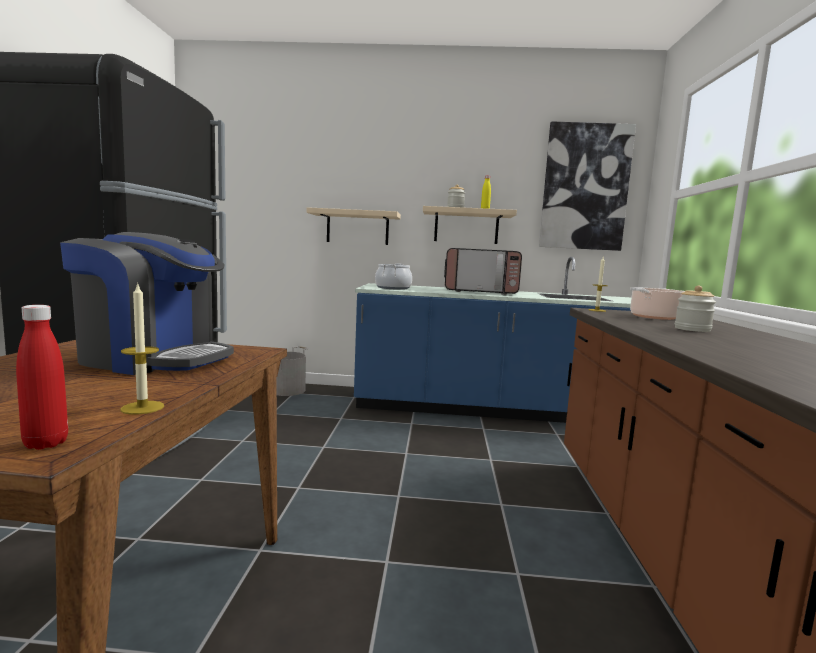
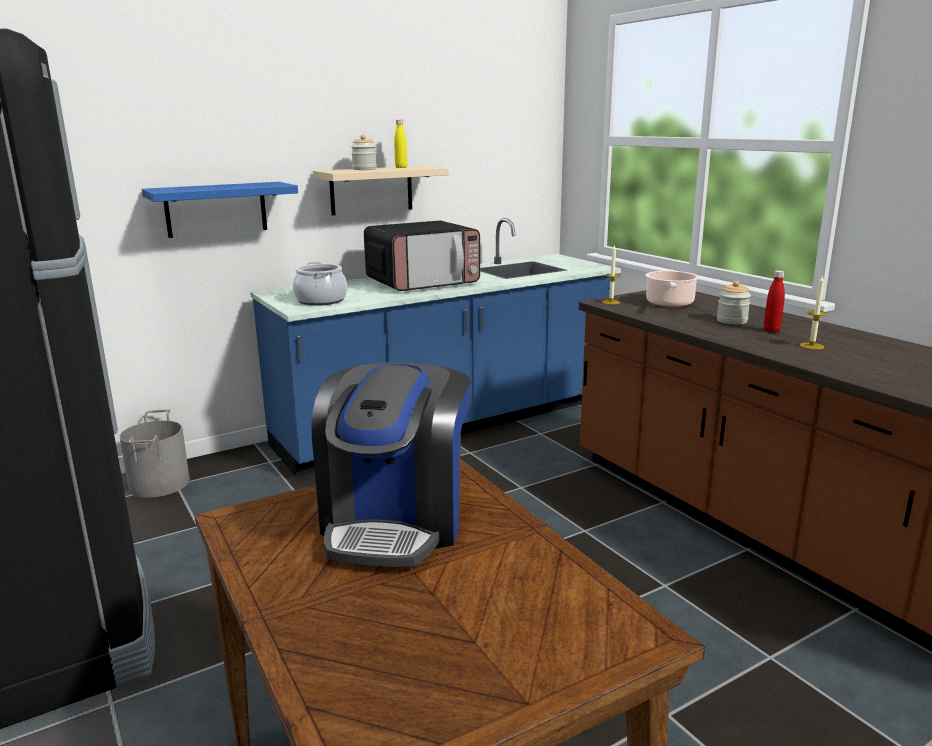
camera: 35 degrees left, 10 degrees up
(46, 443) = (626, 632): red bottle -> red bottle (771, 331)
(142, 407) = (576, 573): candle -> candle (812, 346)
(153, 359) = (395, 521): coffee machine -> coffee machine turned 120 degrees clockwise
(357, 228) = (216, 209): beige shelf -> blue shelf
(585, 187) = (501, 125): picture -> none

